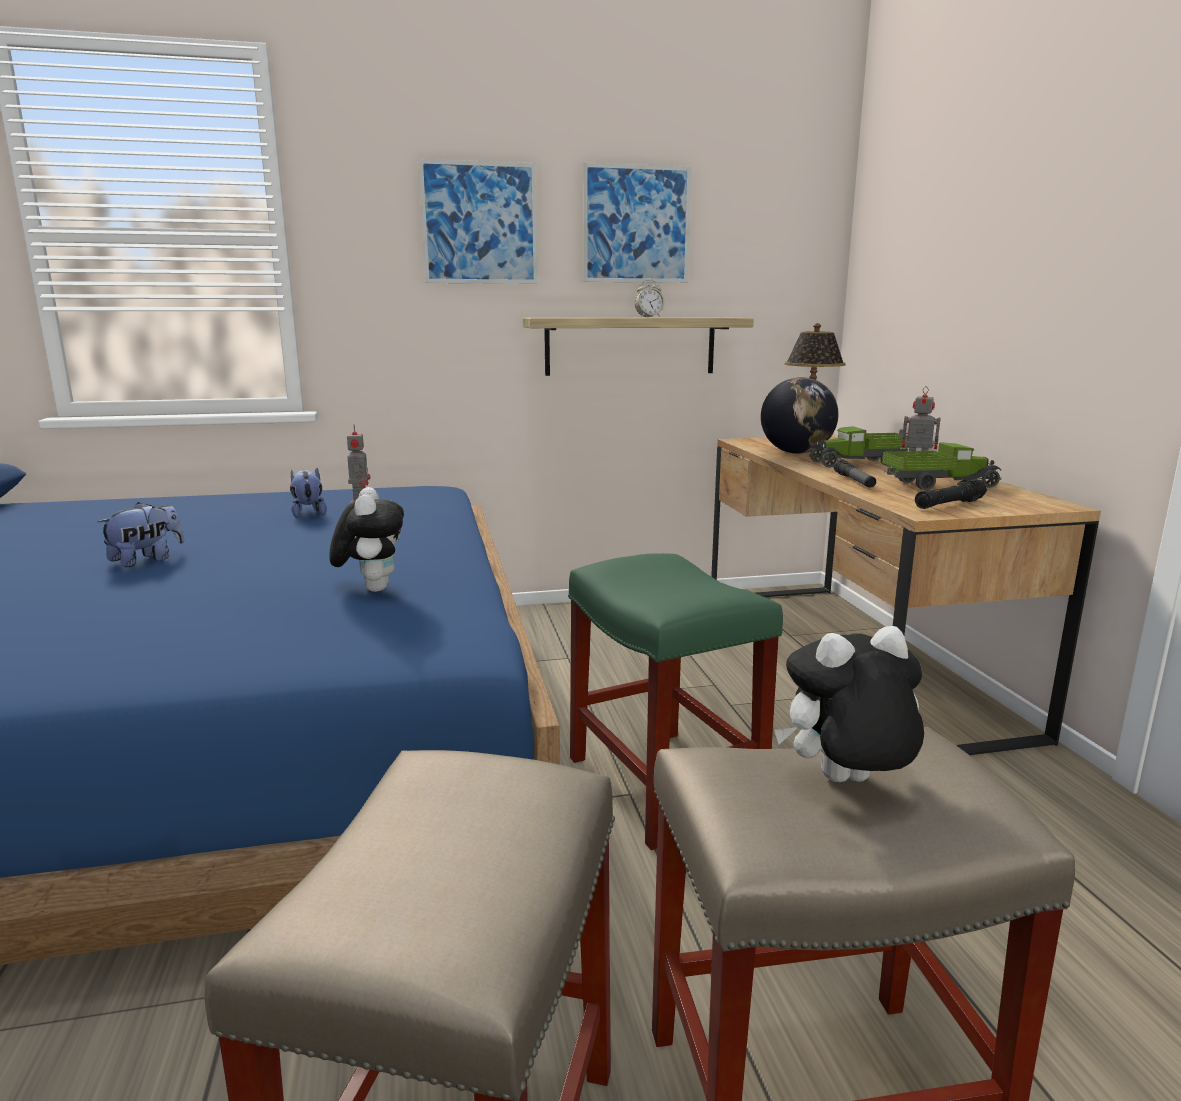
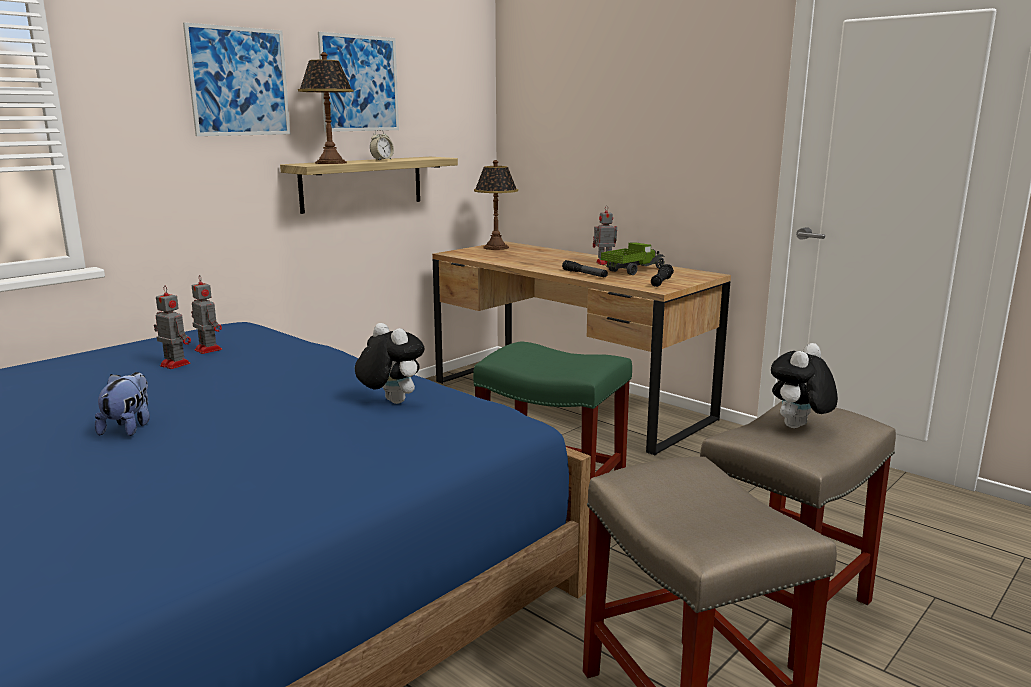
camera: 35 degrees left, 0 degrees up
(308, 513) = (174, 364): plush toy -> toy robot
(575, 317) = (331, 163): none -> table lamp
(796, 453) = (509, 258): globe -> none
(860, 463) = (563, 261): toy truck -> none

